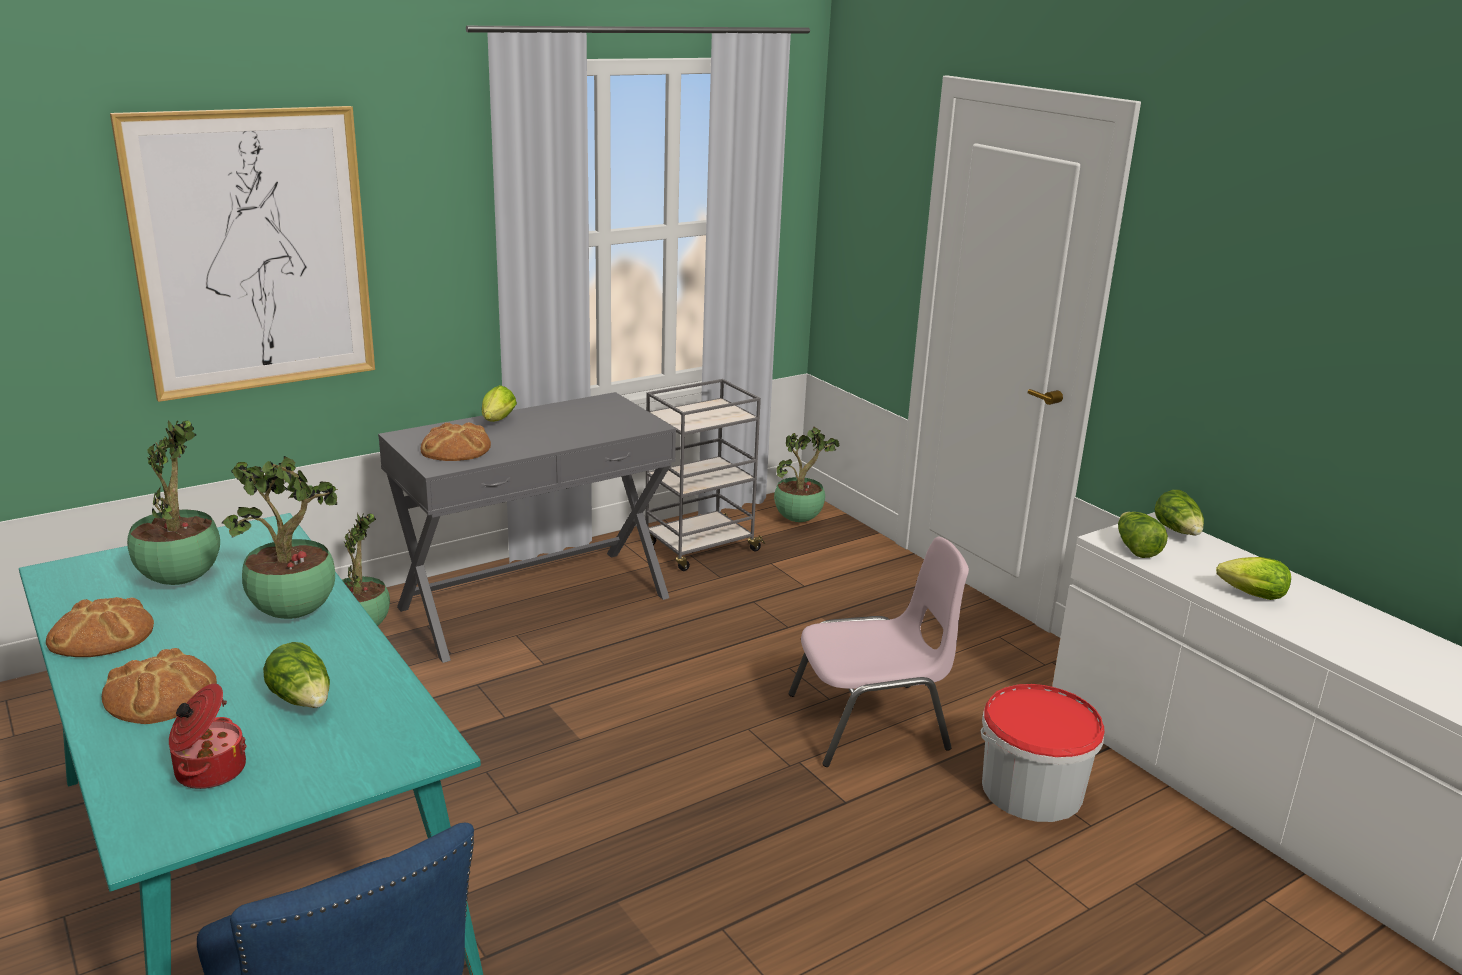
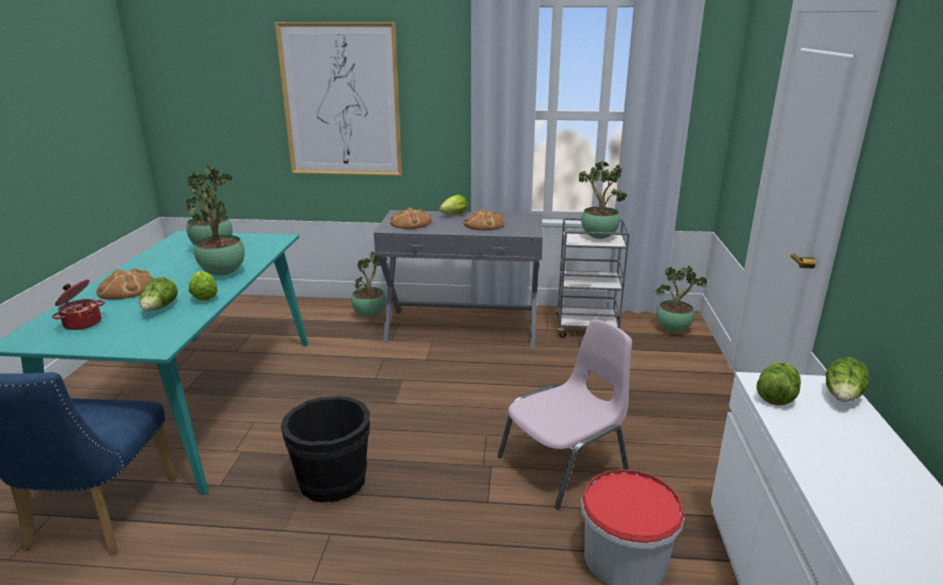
camera: 40 degrees right, 0 degrees up
(101, 634) = (152, 261): bread -> bread (484, 224)
(636, 870) = (332, 480): none -> black bucket
(706, 412) = (597, 237): none -> potted plant
(871, 723) = (565, 463): pink chair -> pink chair turned 60 degrees counterclockwise
(1248, 594) = (835, 466): lettuce -> lettuce (204, 296)

